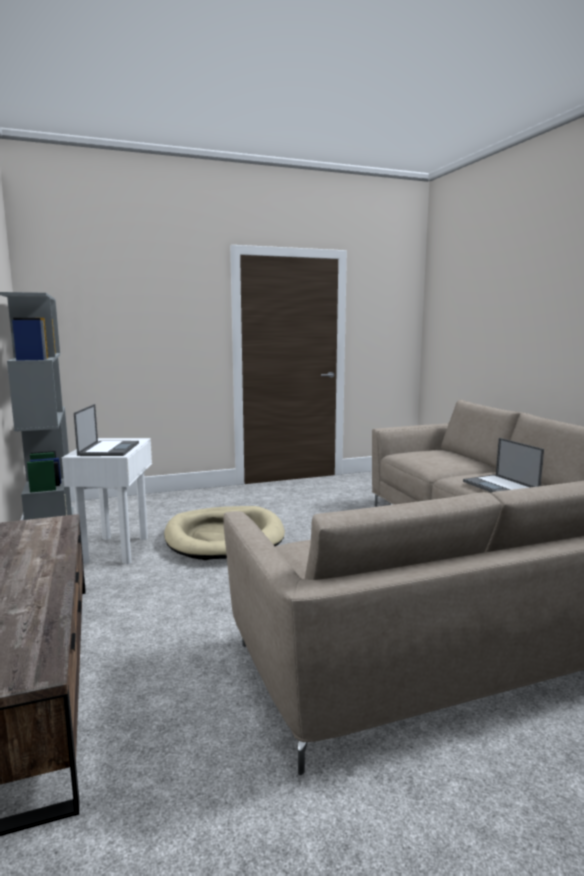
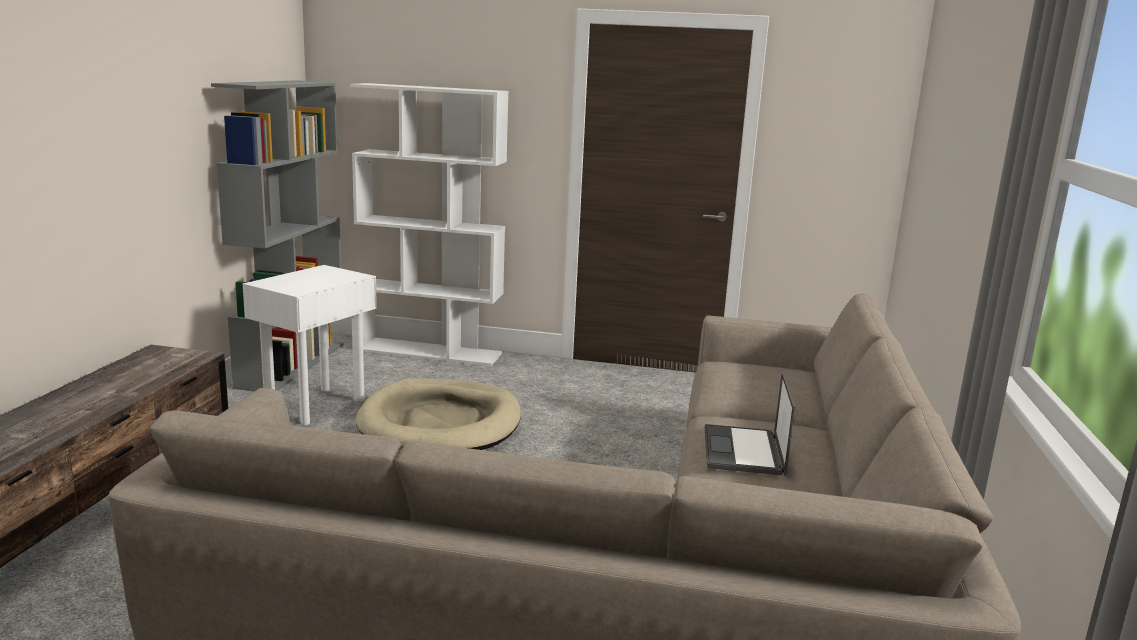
camera: 30 degrees right, 5 degrees up
(109, 449) = (303, 282): laptop -> none
(147, 499) = (431, 352): none -> white bookcase

